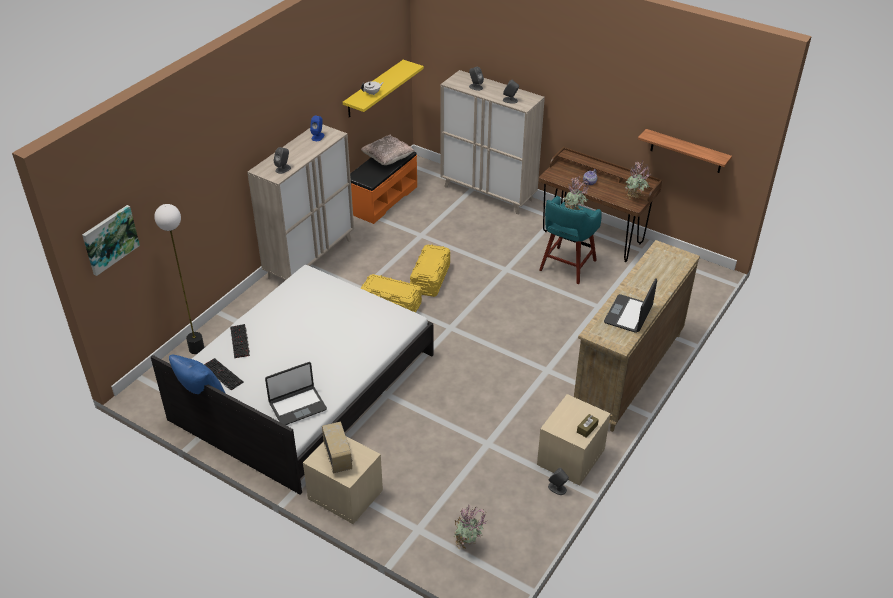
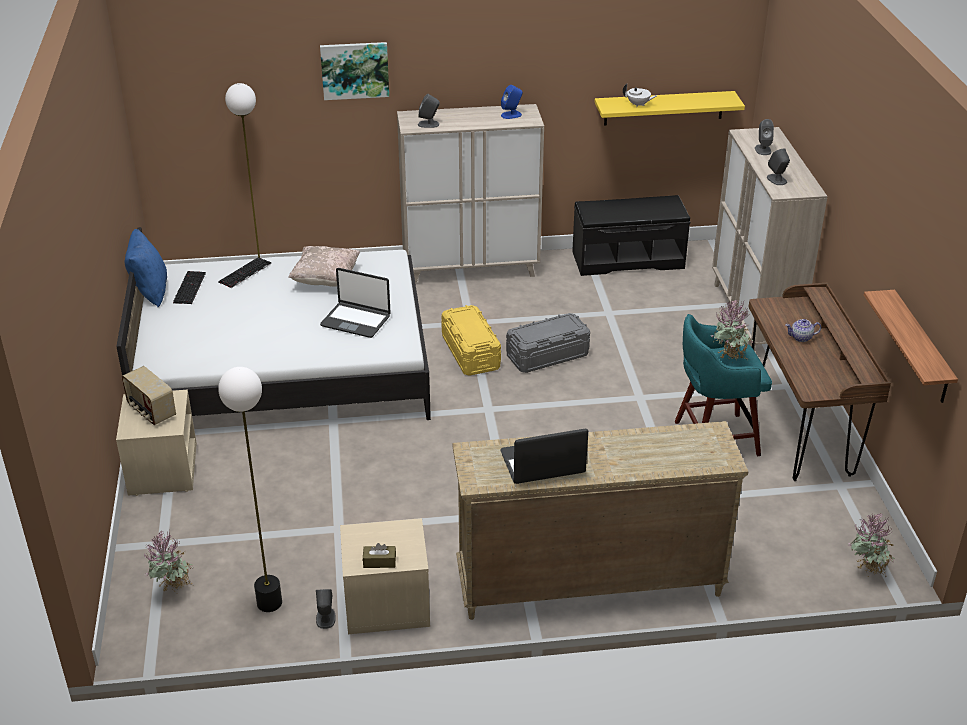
camera: 50 degrees right, 5 degrees down
(110, 239) = (174, 92): picture -> picture (355, 70)
(297, 406) = (190, 348): laptop -> laptop (356, 320)
(338, 457) = (151, 411): radio -> radio turned 105 degrees clockwise
(382, 199) = (627, 259): orange bench -> black bench
(388, 159) = (647, 208): beige pillow -> beige pillow (325, 280)
(430, 279) = (547, 355): yellow storage box -> grey storage box
(521, 506) = (269, 603): none -> floor lamp
(634, 199) = (824, 386): potted plant -> potted plant (866, 573)

